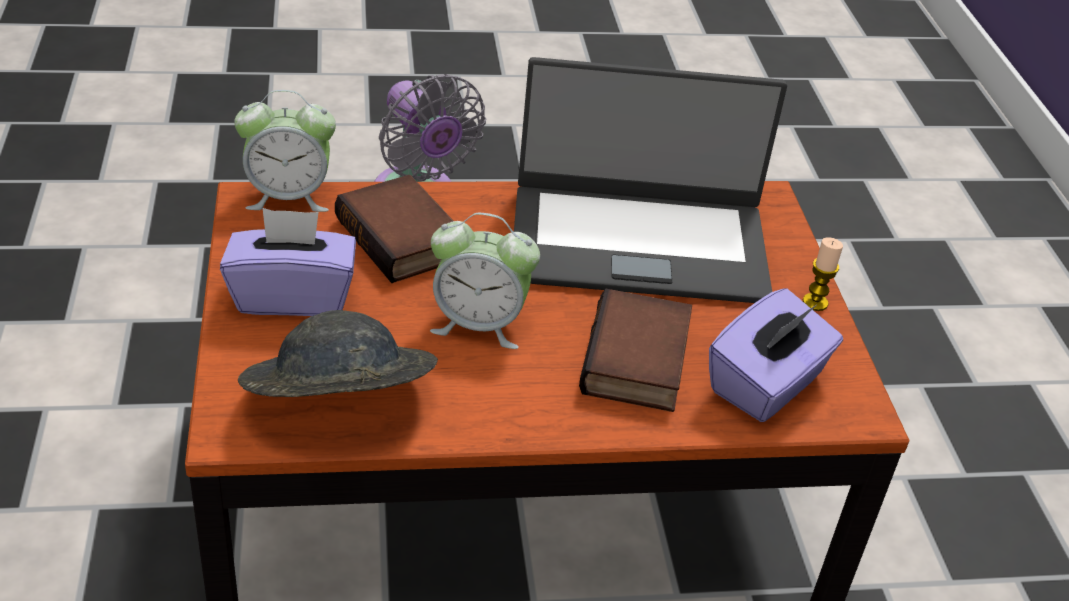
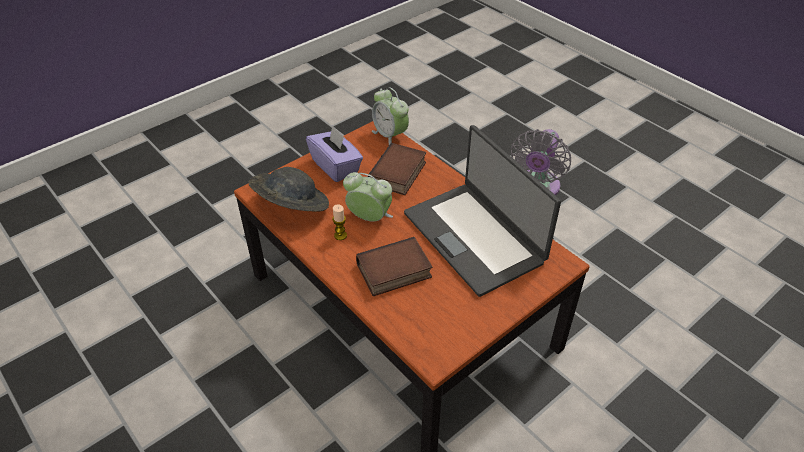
camera: 60 degrees right, 5 degrees up
(479, 324) = (369, 218): alarm clock -> alarm clock turned 135 degrees clockwise
(767, 385) = (420, 319): purple tissue box -> none
(815, 302) = (499, 312): candle -> candle (340, 235)

